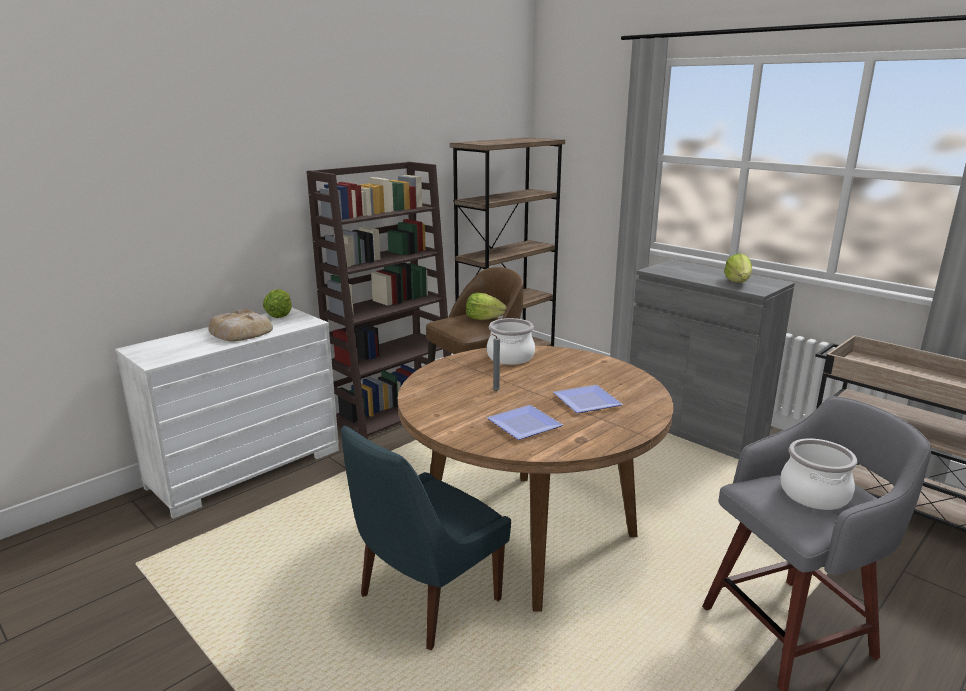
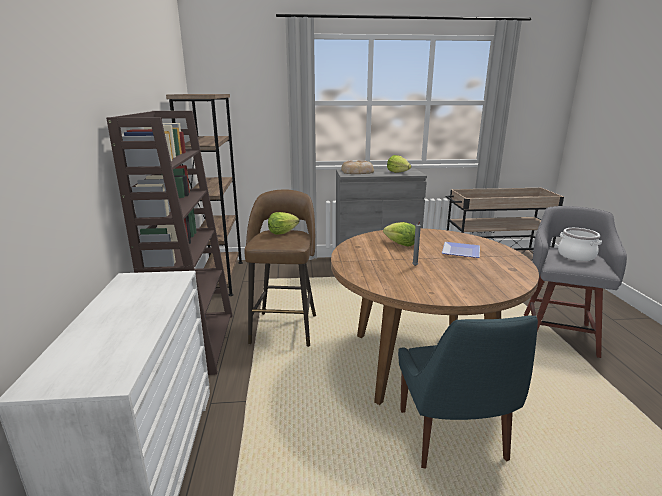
camera: 50 degrees left, 0 degrees up
(241, 332) = (131, 310): bread -> bread (358, 171)
(280, 315) = (128, 282): lettuce -> lettuce (400, 244)
(510, 357) = (365, 246): cooking pot -> none
(527, 425) = (478, 274): plate -> none

